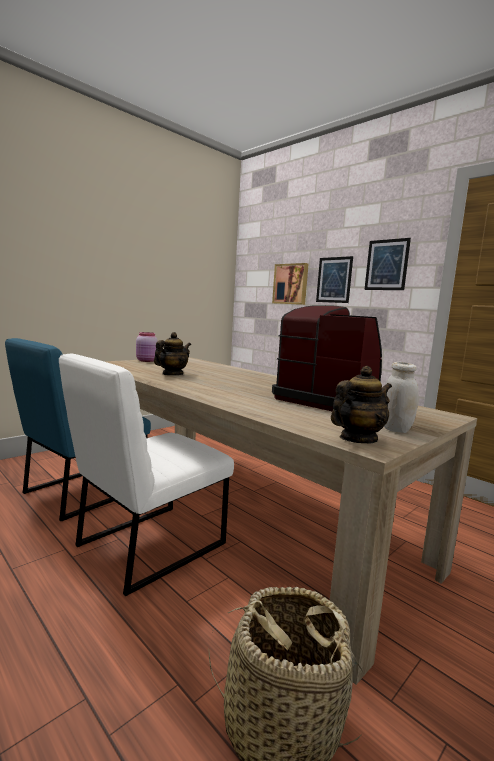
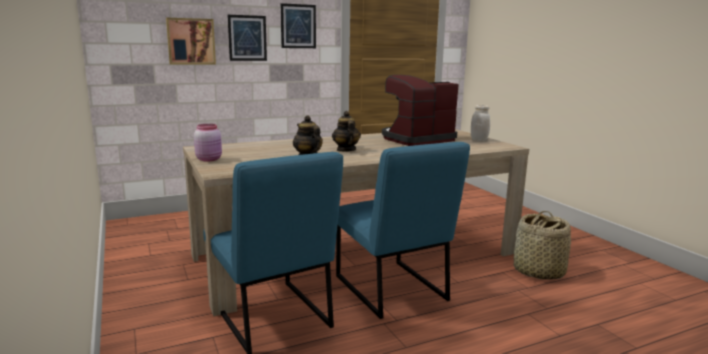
camera: 70 degrees left, 5 degrees up
(147, 545) = (391, 289): white chair -> blue chair
(357, 439) = (498, 146): teapot -> teapot (346, 150)

